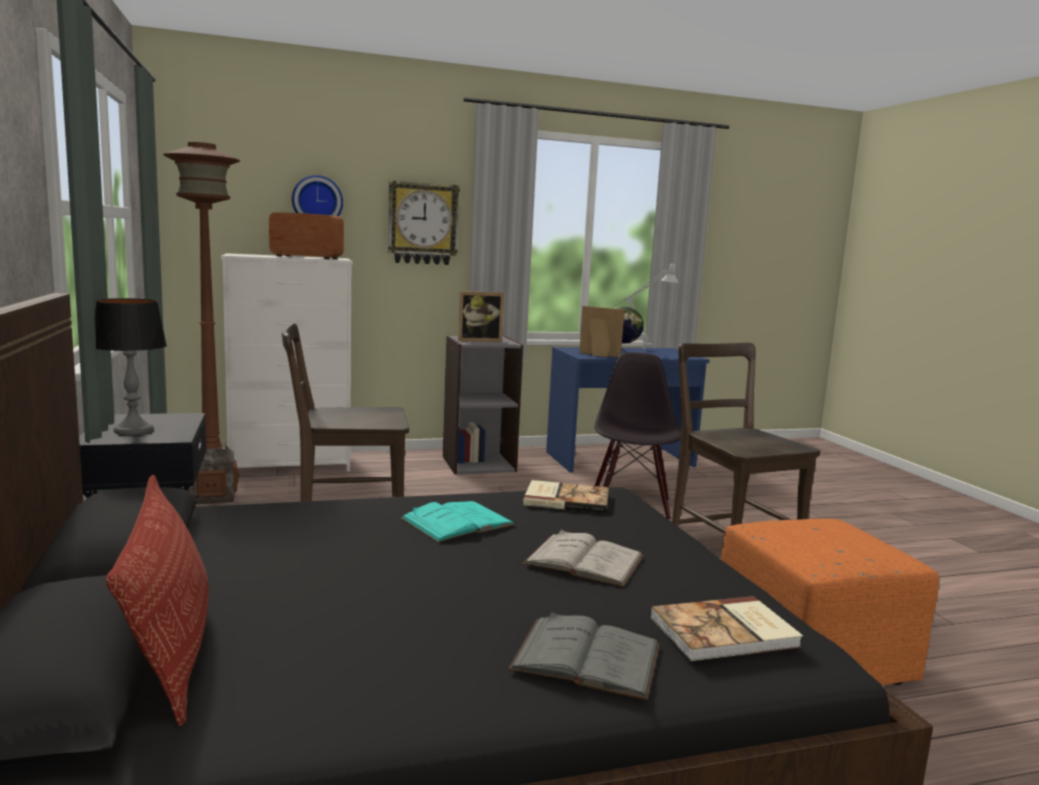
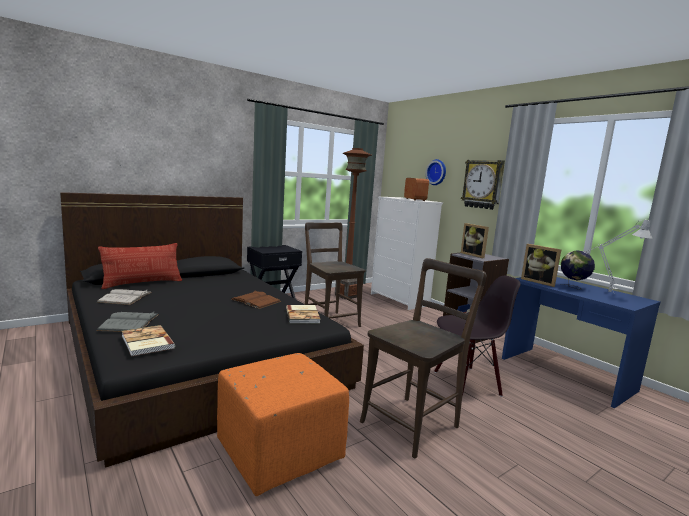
camera: 70 degrees right, 0 degrees up
(134, 431) = (268, 248): table lamp -> none
(457, 522) = (255, 300): turquoise book -> brown book
(584, 560) = (222, 320): white book -> white book (125, 297)
(598, 355) = (539, 282): picture frame -> picture frame turned 135 degrees clockwise

